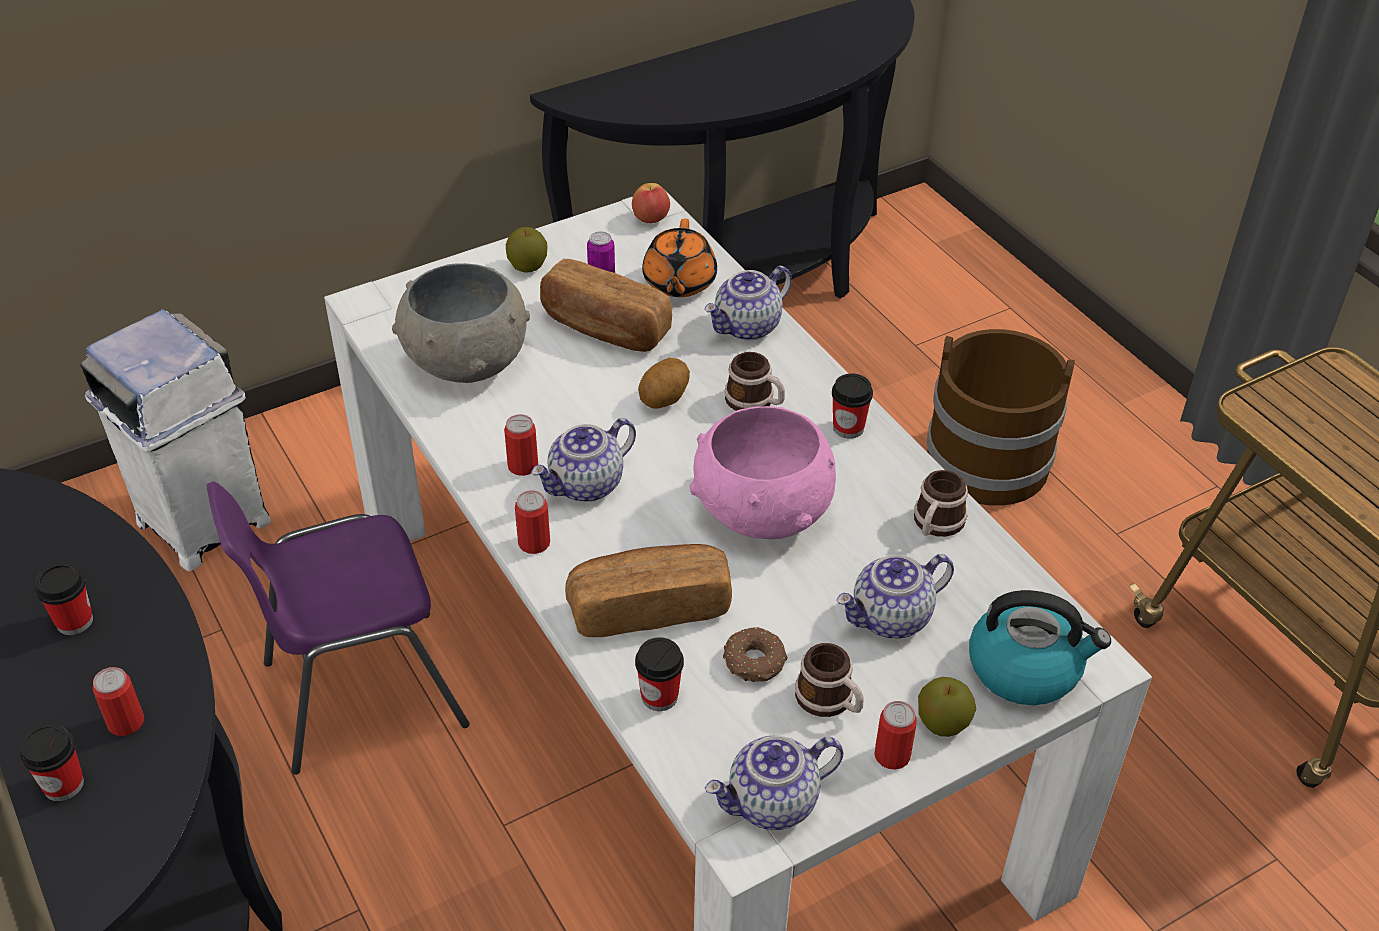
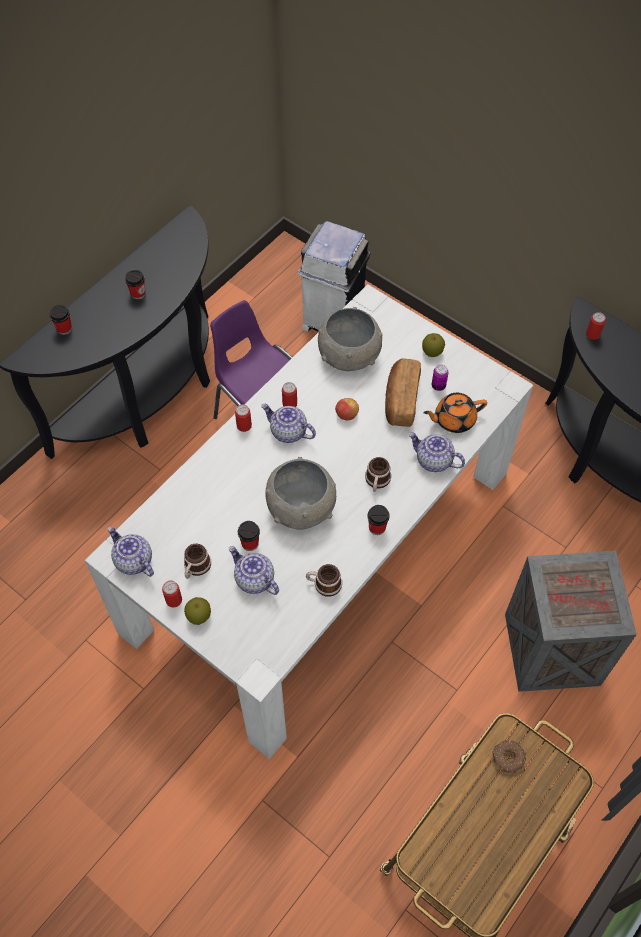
camera: 70 degrees right, 15 degrees up
(126, 722) = (97, 332): can -> can (592, 334)
(648, 607) = (223, 481): bread -> none
(650, 219) = (500, 389): apple -> apple (346, 415)
(659, 696) = (175, 502): cup -> cup (250, 543)
(664, 399) = (360, 443): potato -> none
(754, 663) = (206, 532): donut -> donut (507, 758)
(762, 512) = (301, 507): pink bowl -> grey bowl
(988, 462) = (553, 651): brown bucket -> crate
(1026, 668) = (244, 644): kettle -> none

